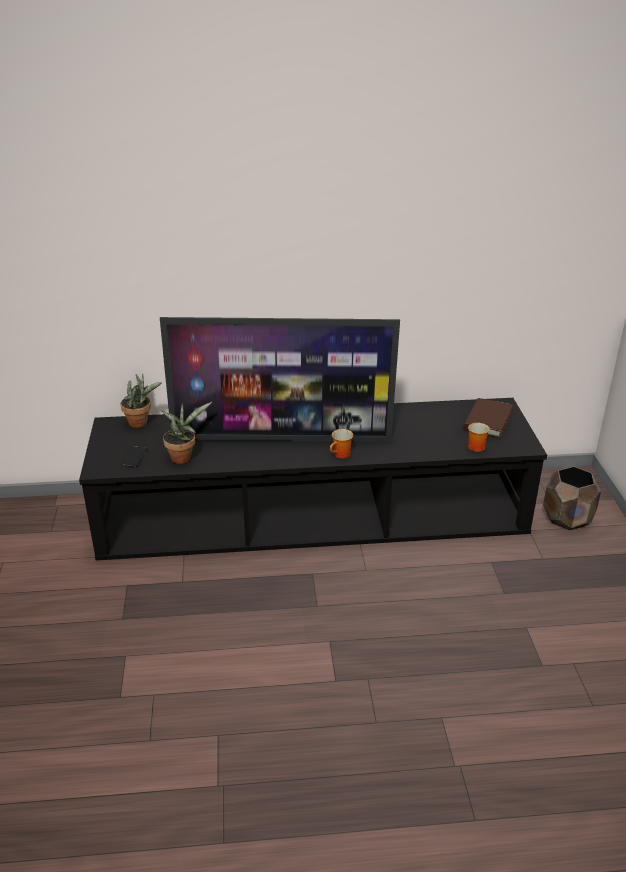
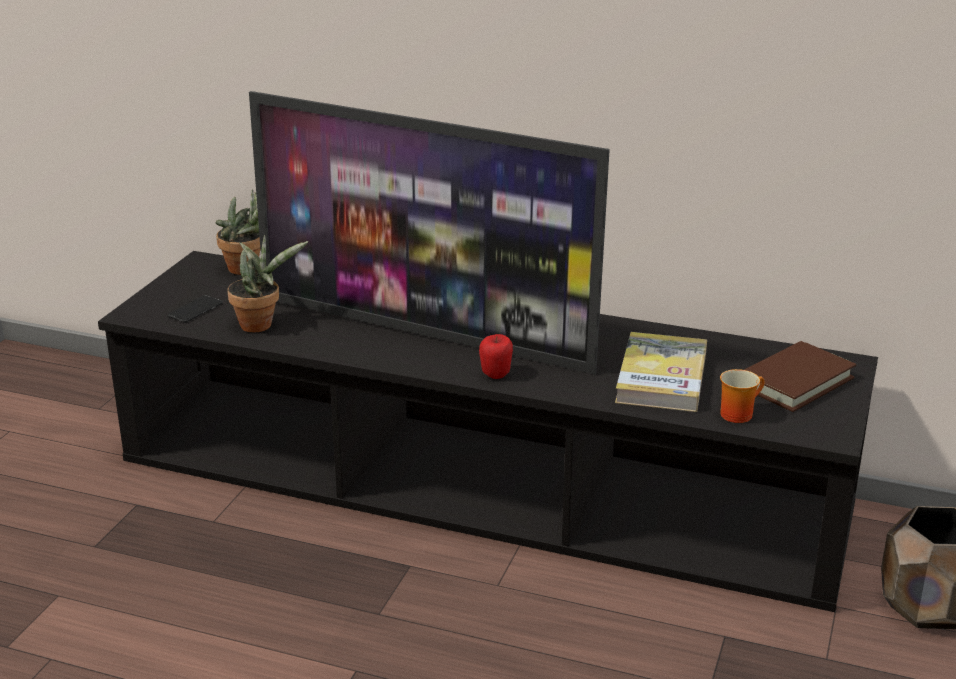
camera: 25 degrees right, 5 degrees down
(341, 455) = (495, 375): mug -> apple
(424, 435) = (662, 377): none -> book

